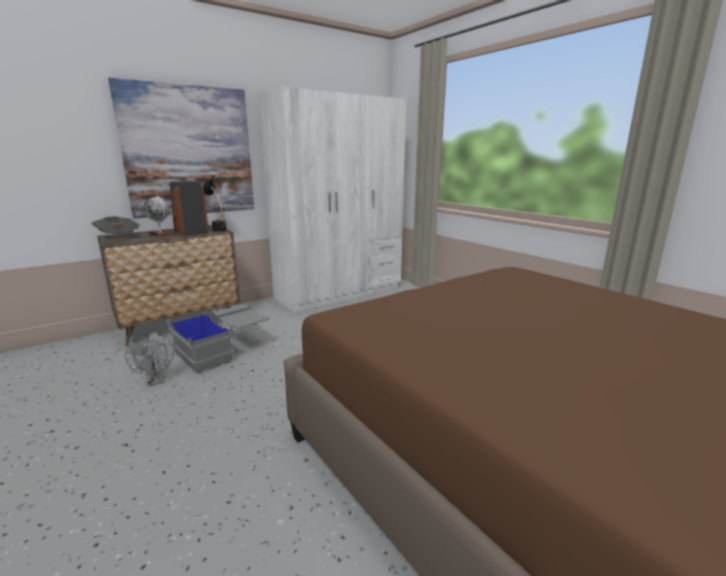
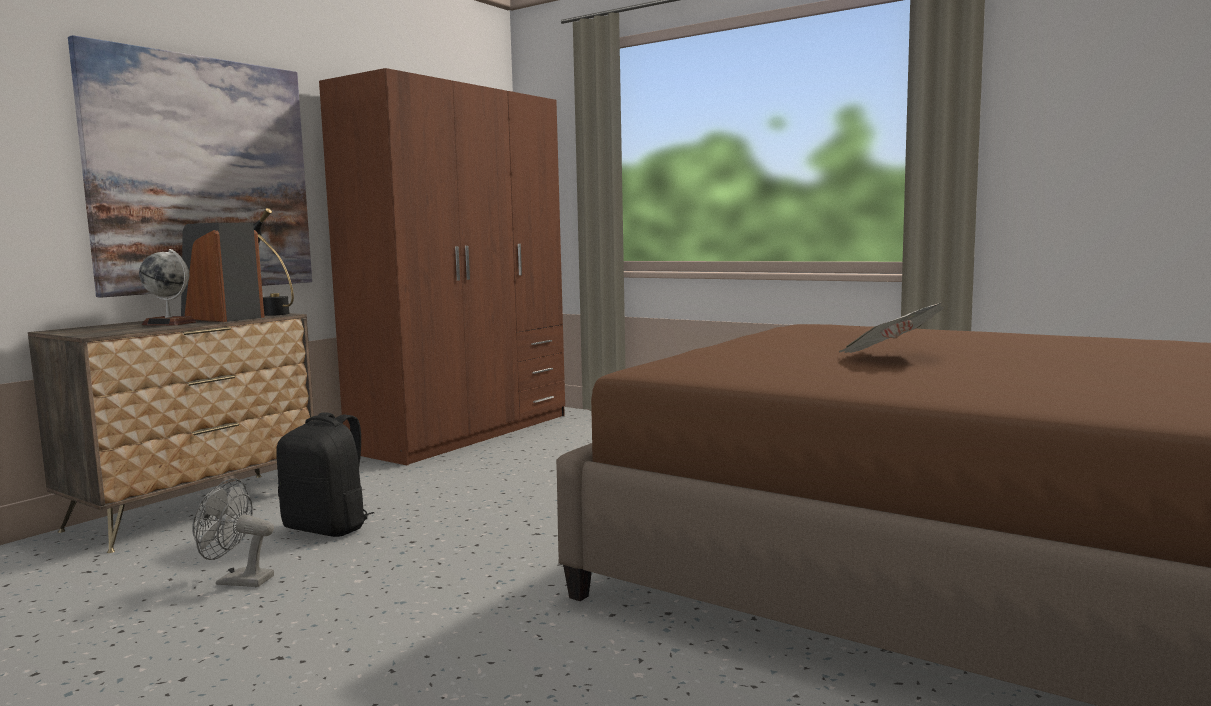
camera: 20 degrees left, 10 degrees down
(120, 237) = (91, 330): newspaper -> newspaper (889, 357)
(156, 381) = (237, 581): grey fan -> grey fan turned 150 degrees clockwise
(223, 351) = (328, 528): grey storage box -> black backpack
(340, 292) = (464, 432): white wardrobe -> brown wardrobe

